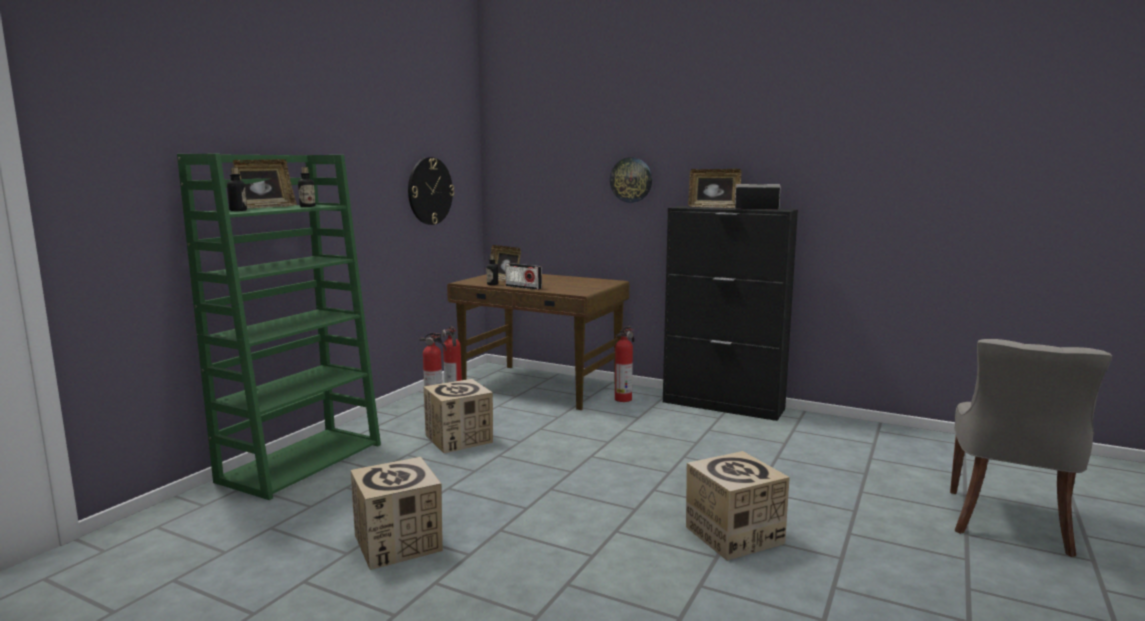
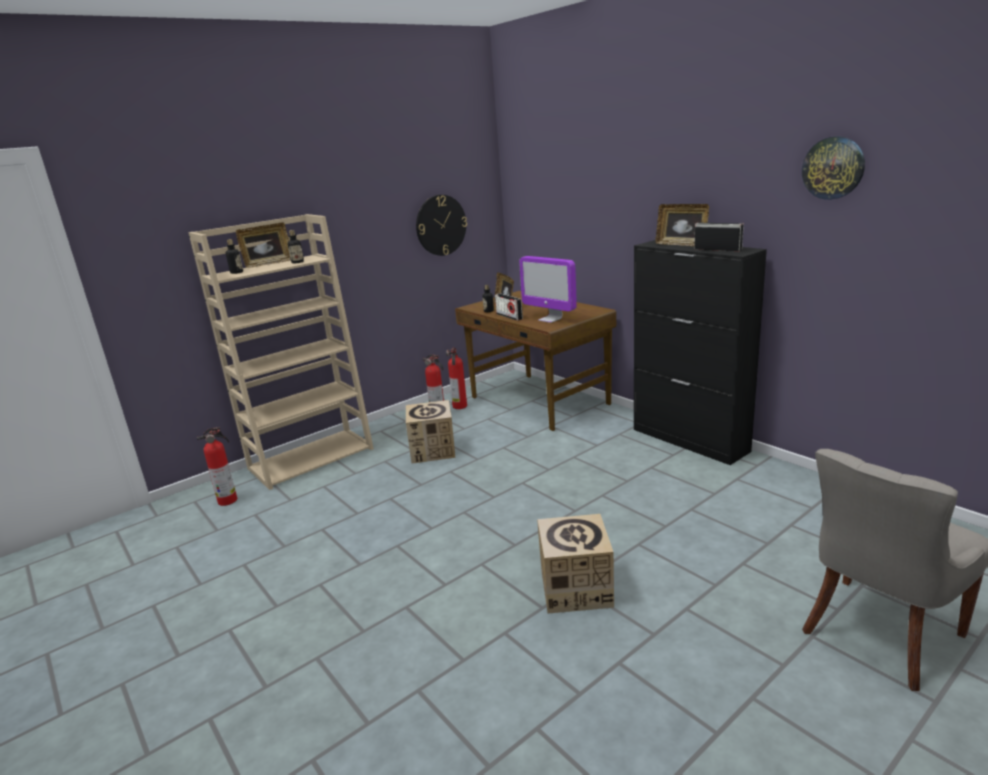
camera: 25 degrees right, 10 degrees up
(302, 462) = (312, 458): green bookcase -> beige bookcase
(398, 543) = (321, 544): cardboard box -> none
(572, 288) = (550, 319): none -> monitor
(624, 399) = (601, 422): fire extinguisher -> fire extinguisher (229, 500)
(631, 180) = (617, 210): wall clock -> wall clock (833, 168)

